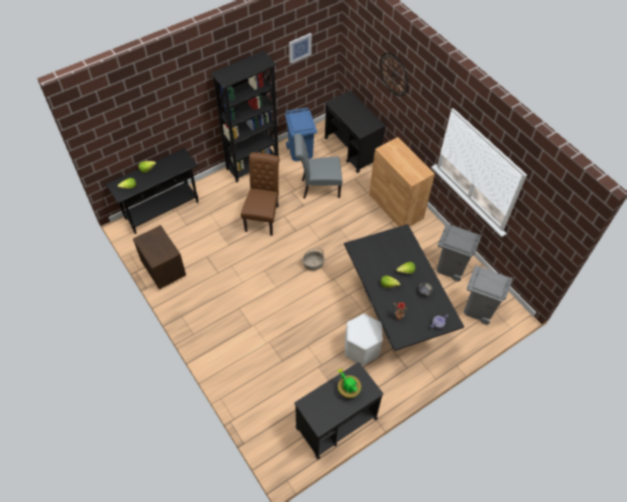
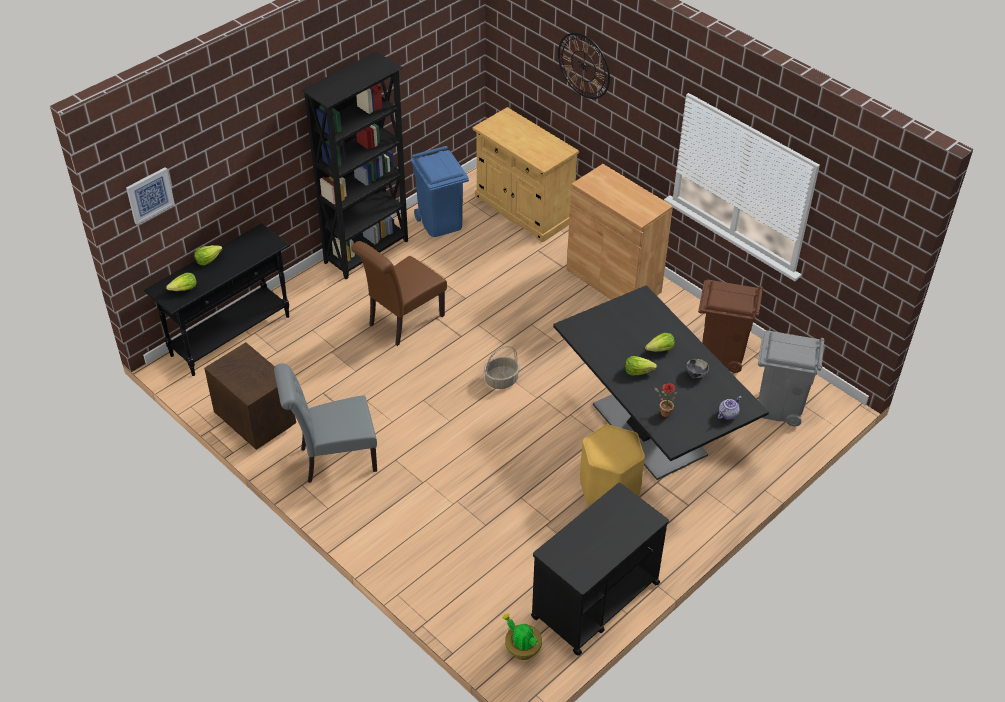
camera: 10 degrees left, 10 degrees down
(263, 216) = (402, 322): brown chair -> brown chair turned 135 degrees counterclockwise
(299, 48) = (427, 47): picture -> picture (149, 195)
(317, 188) = (481, 271): grey chair -> grey chair (333, 459)
(348, 389) = (612, 522): potted plant -> potted plant (521, 648)
(352, 149) = (523, 209): black cart -> beige cabinet
(361, 348) = (609, 488): white stool -> yellow stool
(451, 267) = (721, 354): grey trash can -> brown trash can

